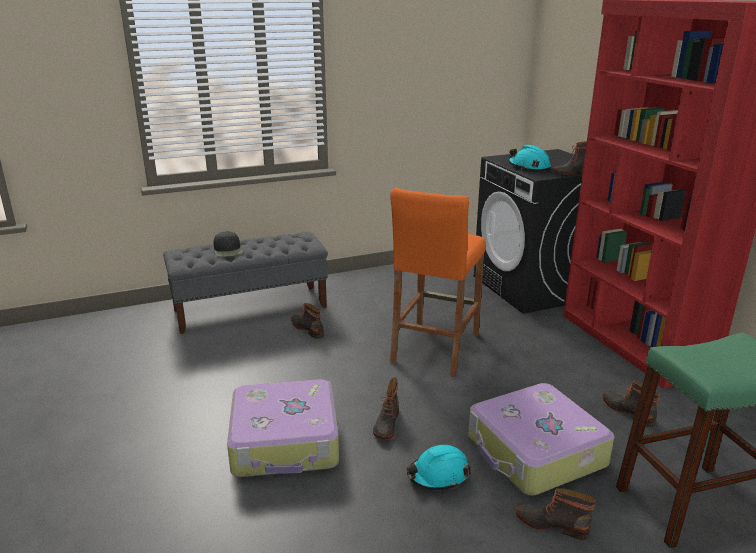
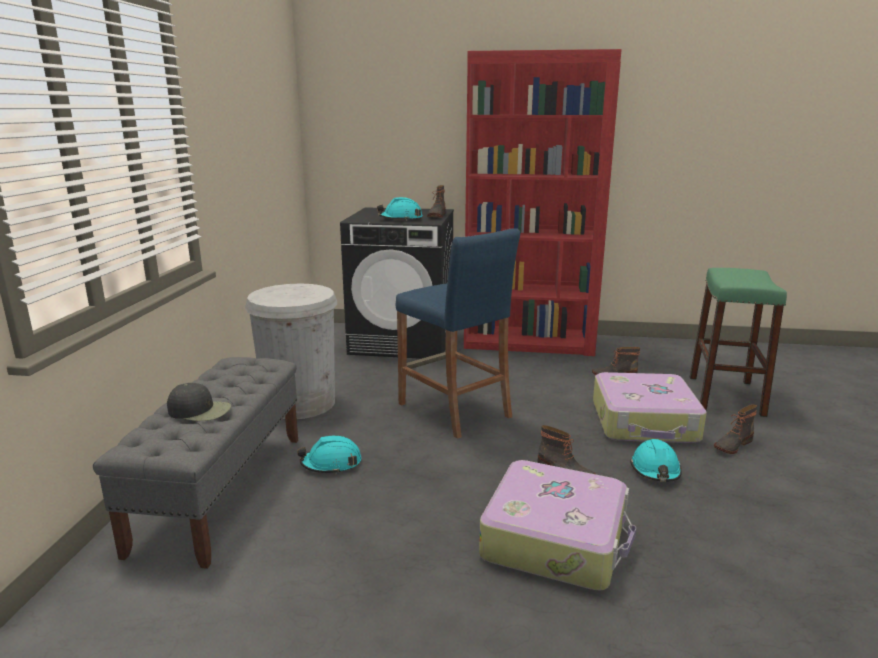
camera: 60 degrees left, 5 degrees down
(308, 328) = (331, 464): boot -> turquoise hard hat
(375, 289) = (299, 403): none -> white trash can
(435, 347) = (454, 410): orange stool -> blue stool

